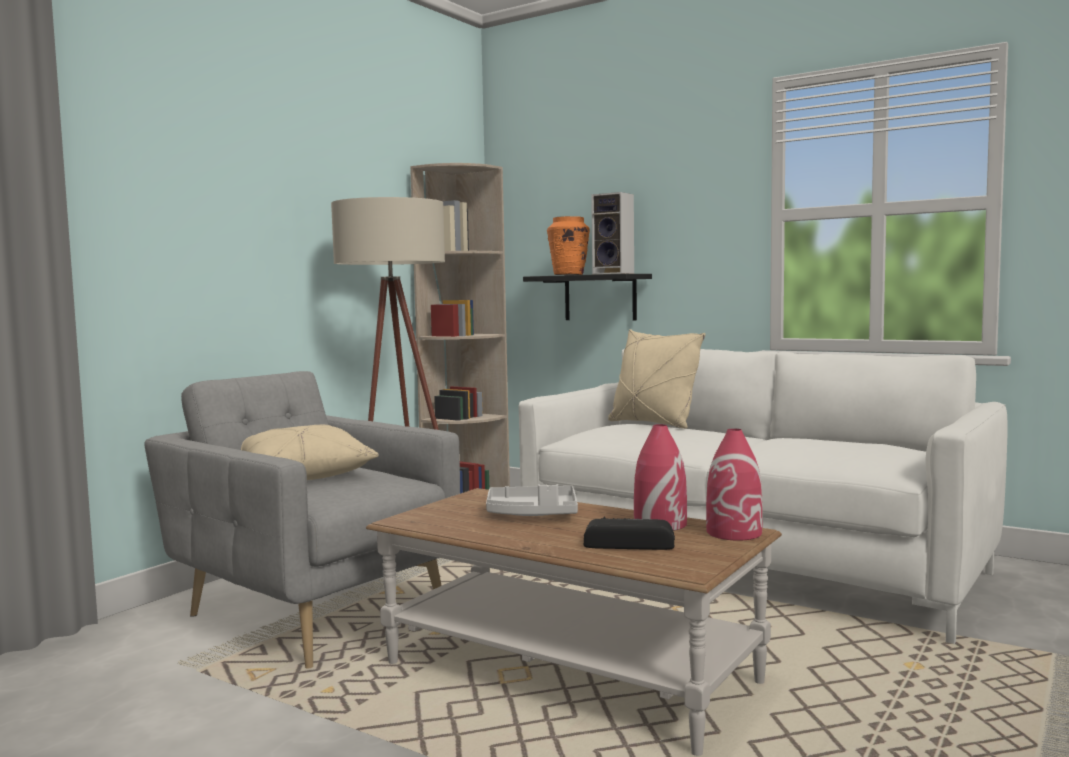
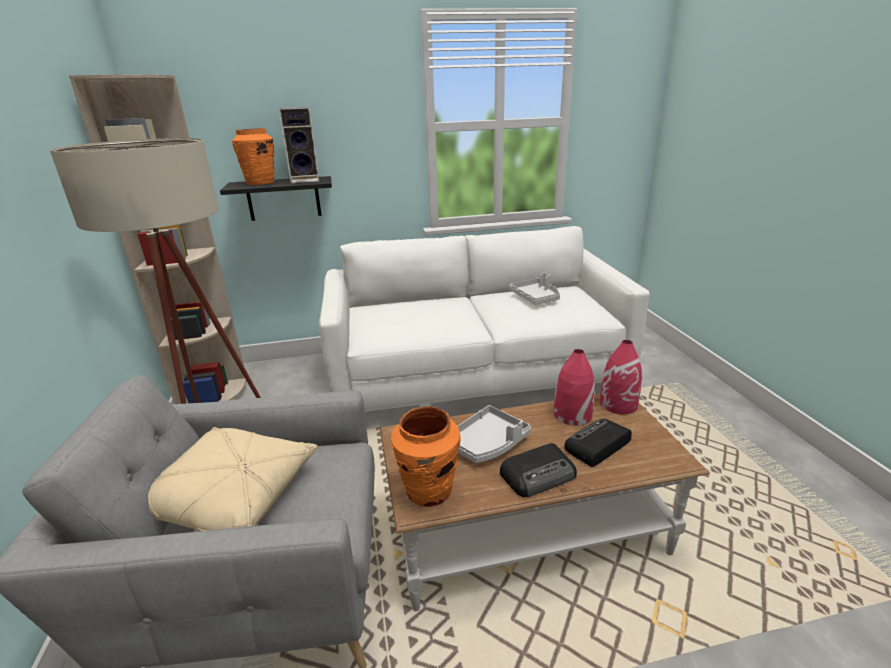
camera: 45 degrees left, 20 degrees up
(426, 518) = (429, 491): none -> orange vase
(528, 537) = (539, 474): none -> radio
(653, 424) = (394, 304): beige pillow -> none
(831, 442) = (536, 298): none -> grey tray

